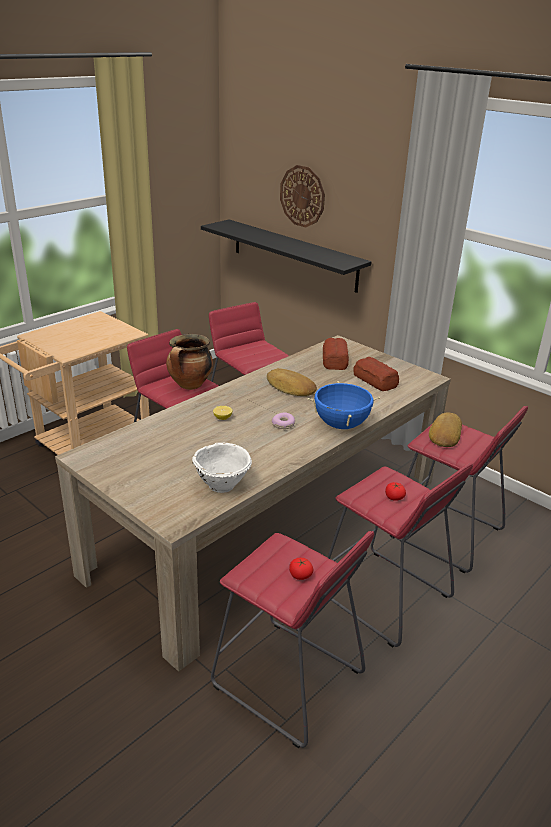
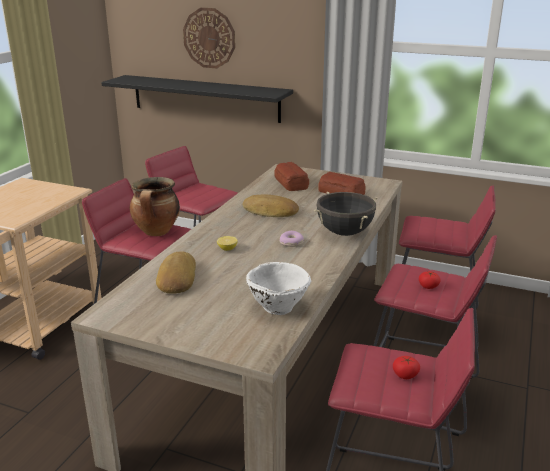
camera: 20 degrees left, 5 degrees down
(341, 425) = (344, 233): blue cooking pot -> black cooking pot
(444, 434) = (424, 227): bread -> bread (176, 278)

